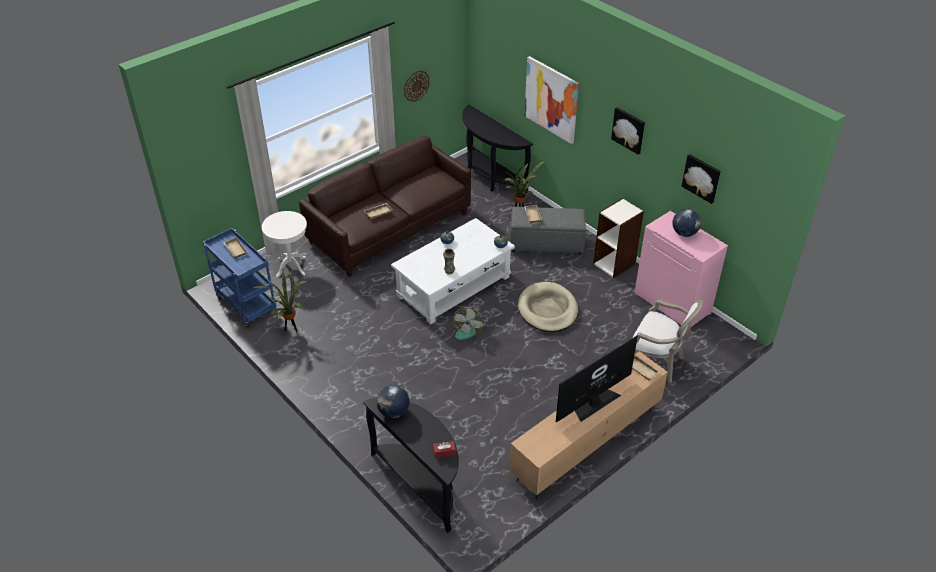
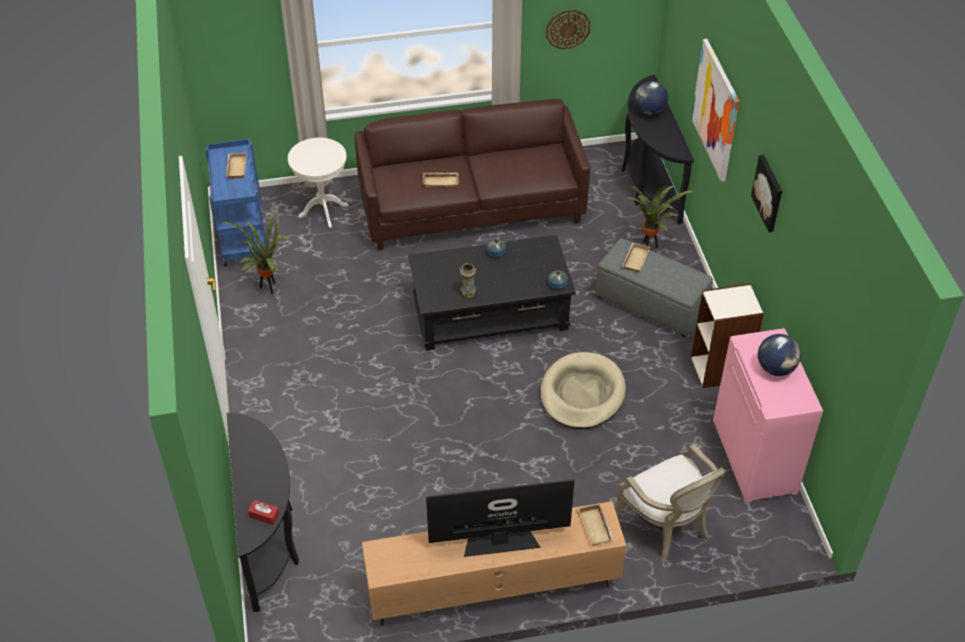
camera: 30 degrees right, 5 degrees up
(393, 412) = (248, 441): globe -> globe (649, 111)
(454, 286) = (491, 314): white coffee table -> black coffee table
(467, 329) = (463, 376): fan -> none
(702, 178) = (817, 301): picture -> none

